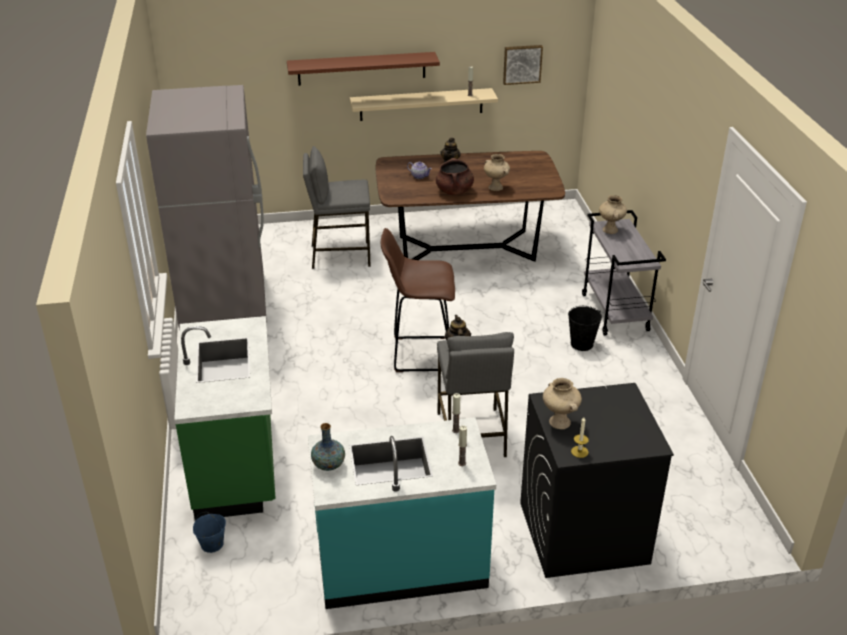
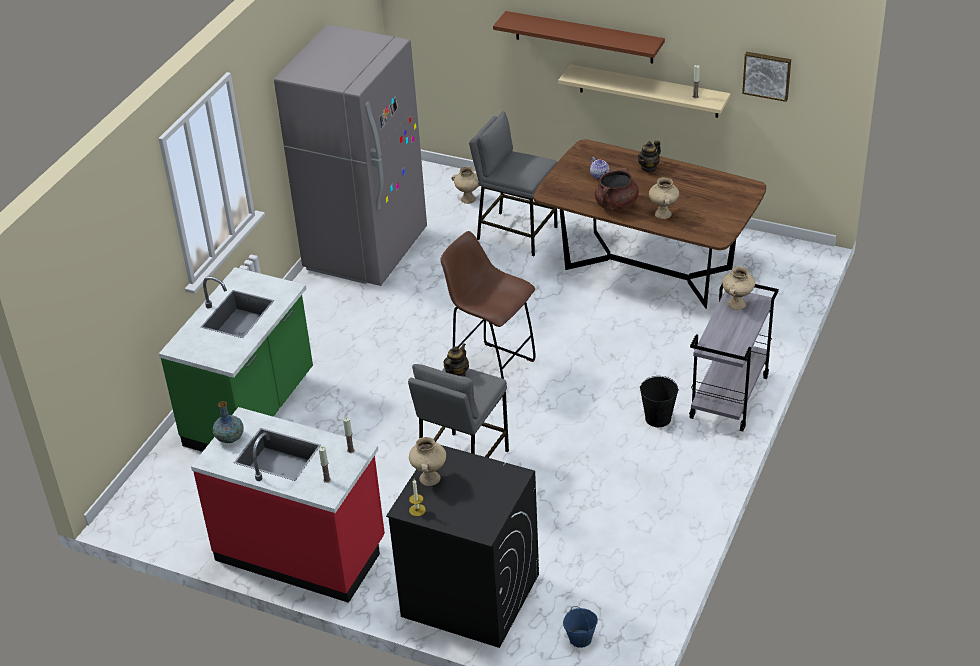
camera: 35 degrees right, 5 degrees up
(212, 544) = (178, 471): blue bucket -> blue bucket (580, 639)
(276, 243) = (468, 199): none -> beige vase
(401, 562) = (301, 550): turquoise counter -> red counter

